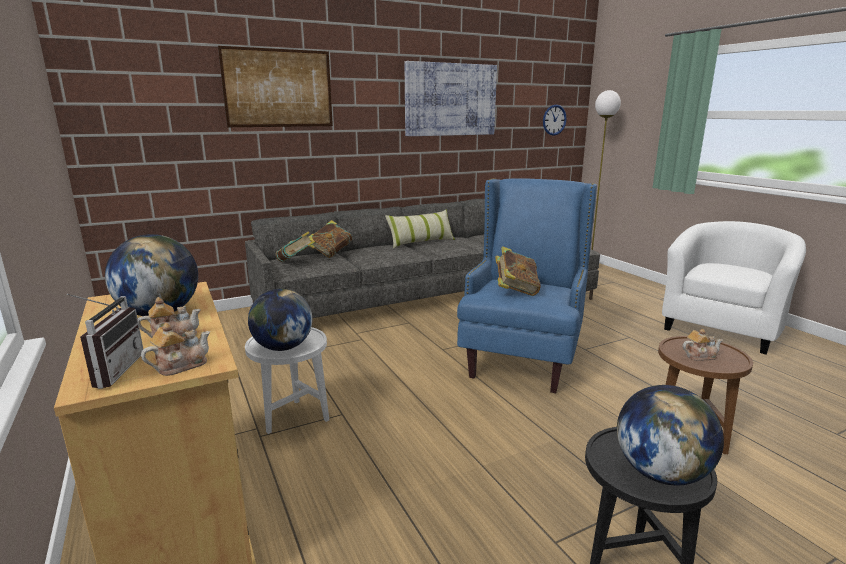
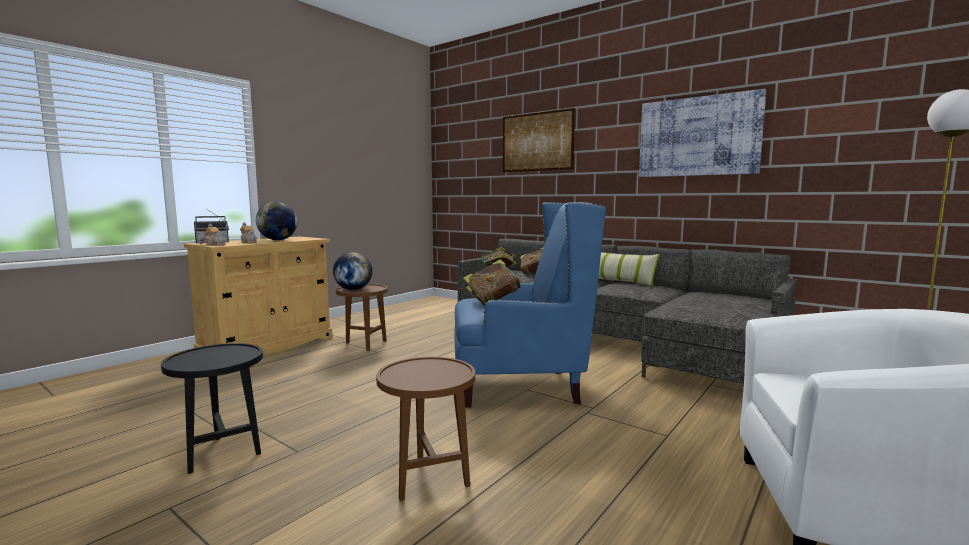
camera: 65 degrees right, 10 degrees down
(293, 419) = (364, 344): white side table -> brown side table
(554, 120) = (894, 150): wall clock -> none
(660, 473) = (199, 360): globe -> none
(699, 356) = (418, 371): teapot -> none

